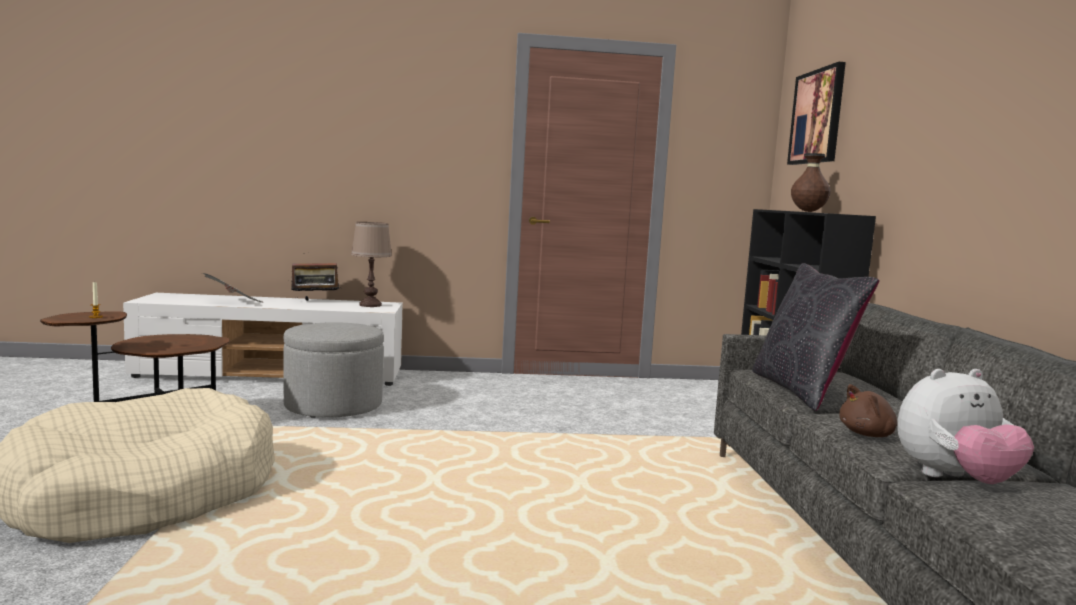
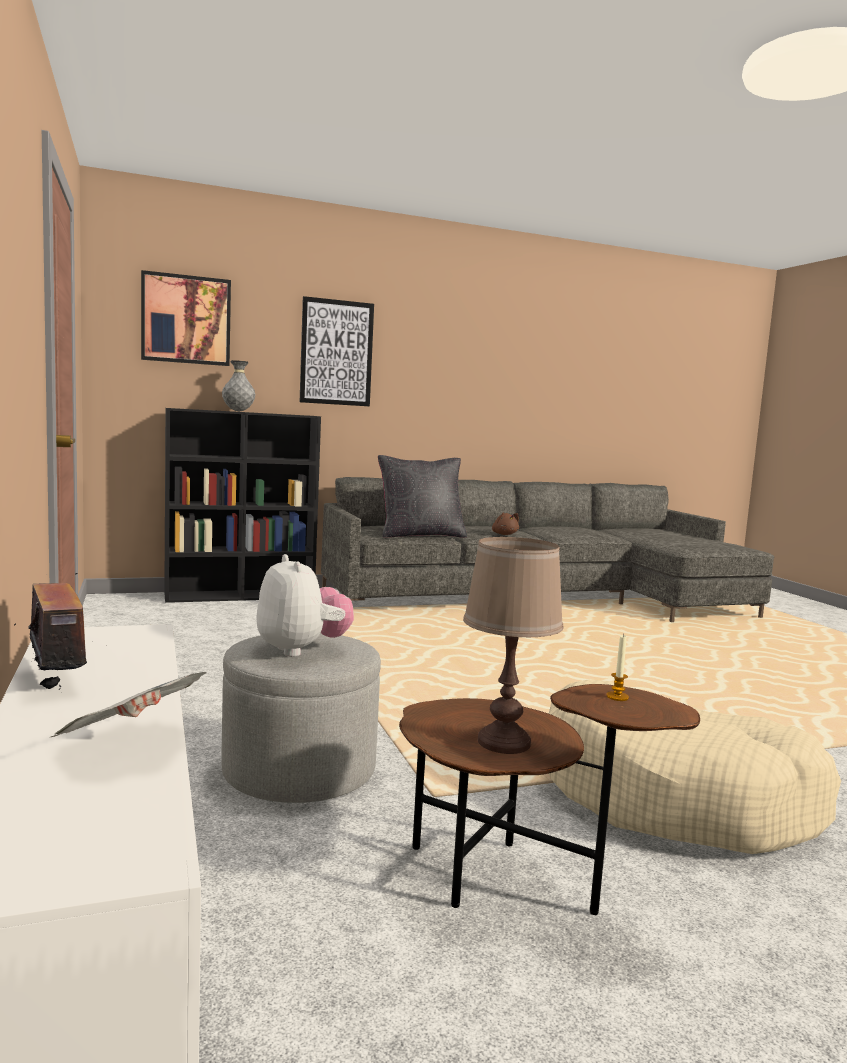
camera: 105 degrees left, 0 degrees up
(370, 305) = (92, 642): brown table lamp -> brown table lamp (504, 743)
(808, 211) = (238, 411): brown vase -> grey vase
(913, 123) = (336, 352): none -> picture
(954, 480) = (543, 535): plush toy -> plush toy (301, 650)

